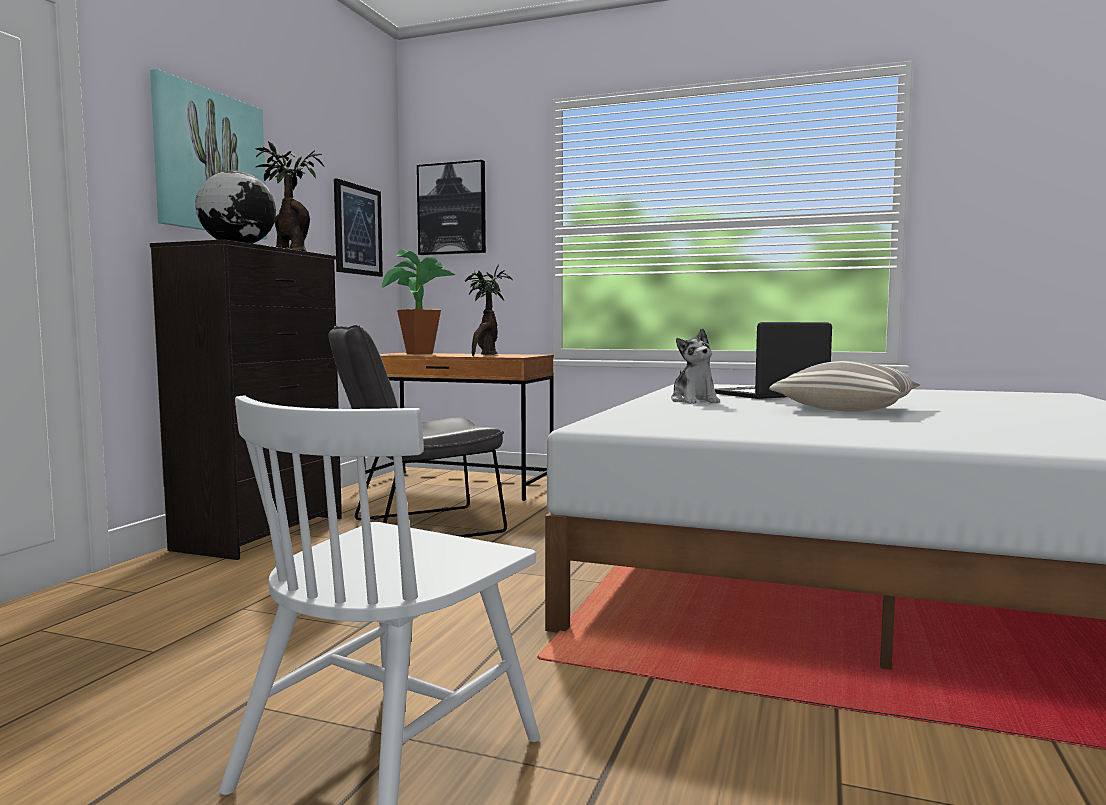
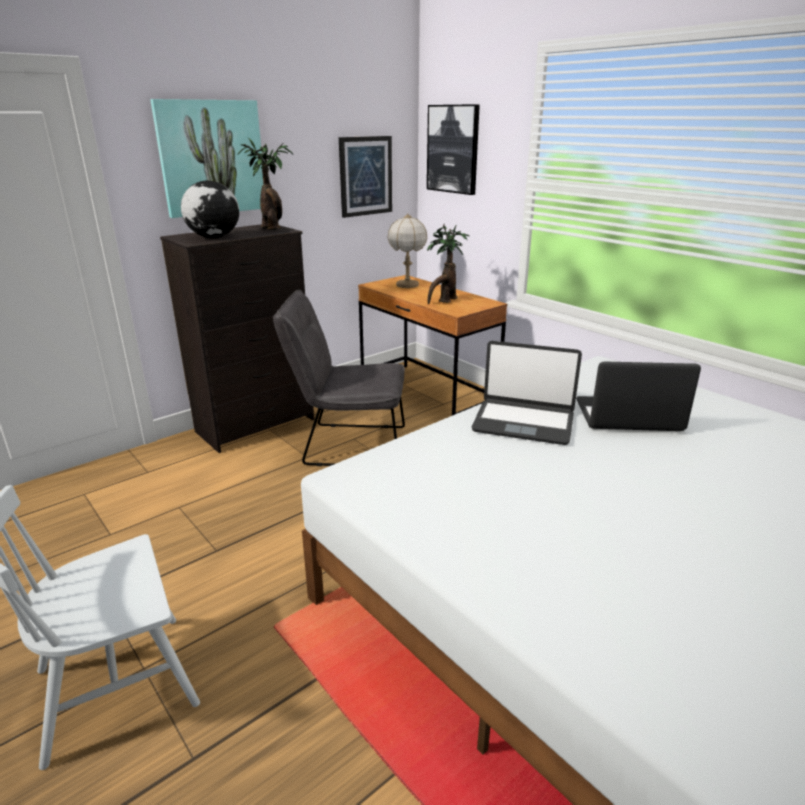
camera: 30 degrees right, 20 degrees up
(419, 353) = (407, 285): potted plant -> table lamp
(694, 401) = (523, 422): plush toy -> laptop
(845, 409) = (625, 486): pillow -> none

